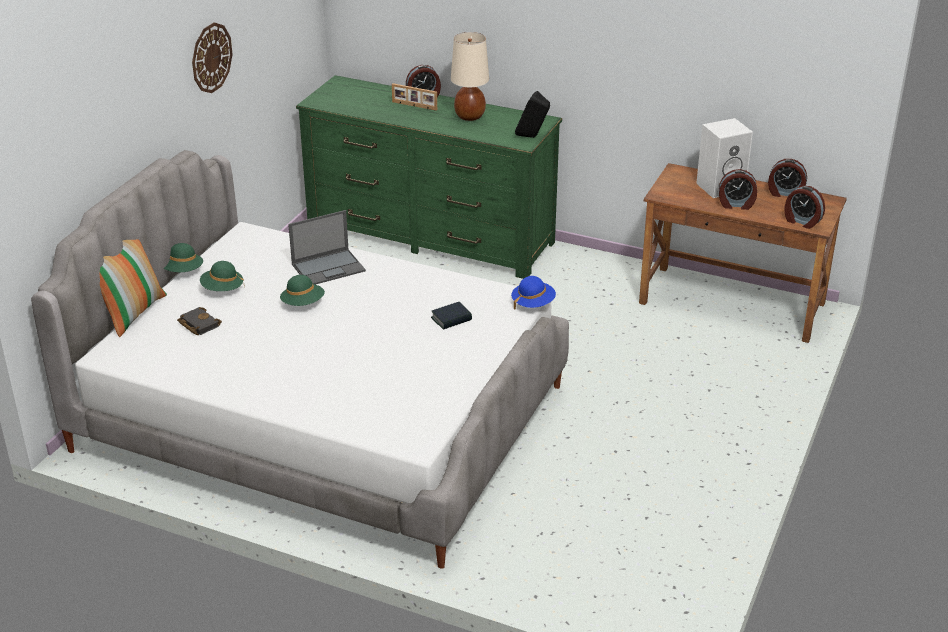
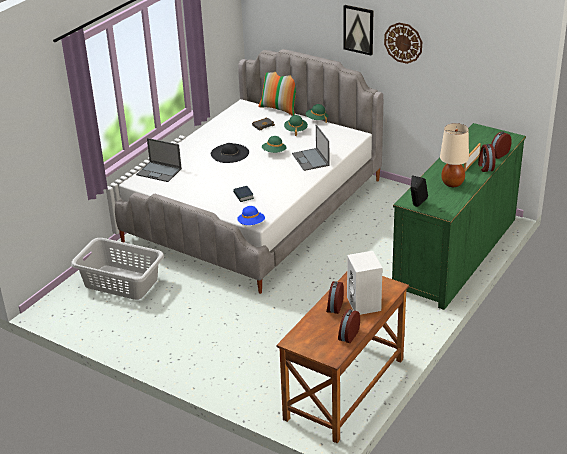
camera: 100 degrees right, 0 degrees up
(162, 83) = (358, 29): none -> picture
(305, 349) = (229, 153): none -> black hat
(378, 420) = (159, 172): none -> laptop
(567, 542) = (121, 282): none -> grey laundry basket
(801, 221) = (301, 335): alarm clock -> alarm clock (498, 154)

